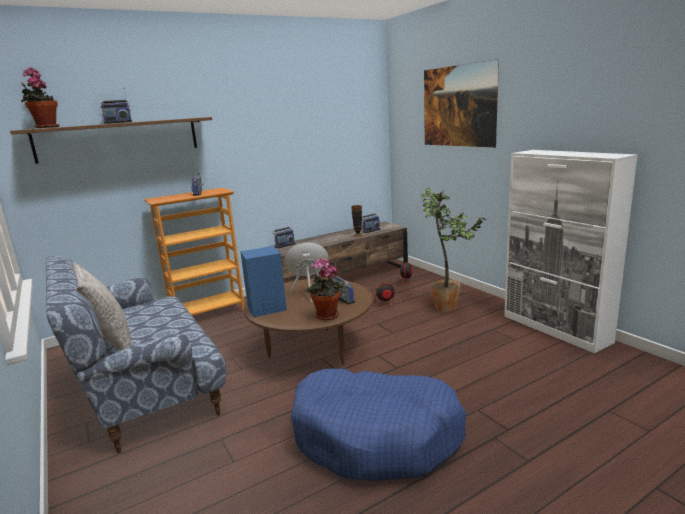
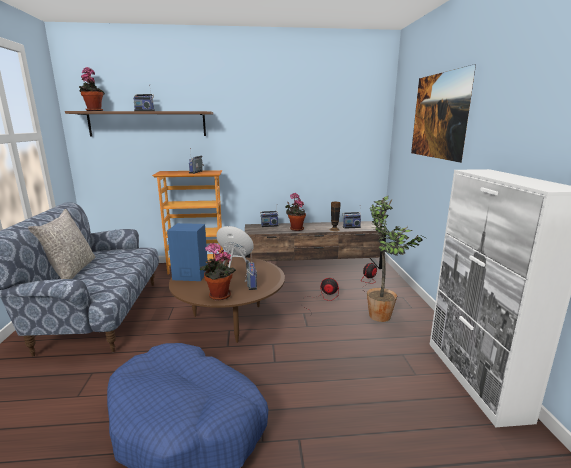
camera: 25 degrees right, 0 degrees up
(318, 243) = (295, 229): none -> potted plant

